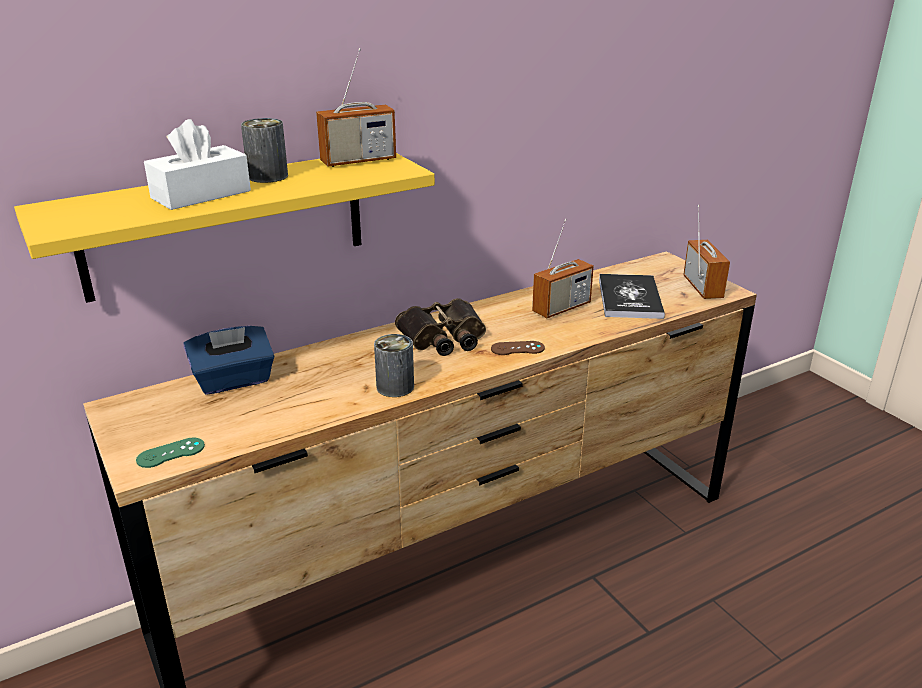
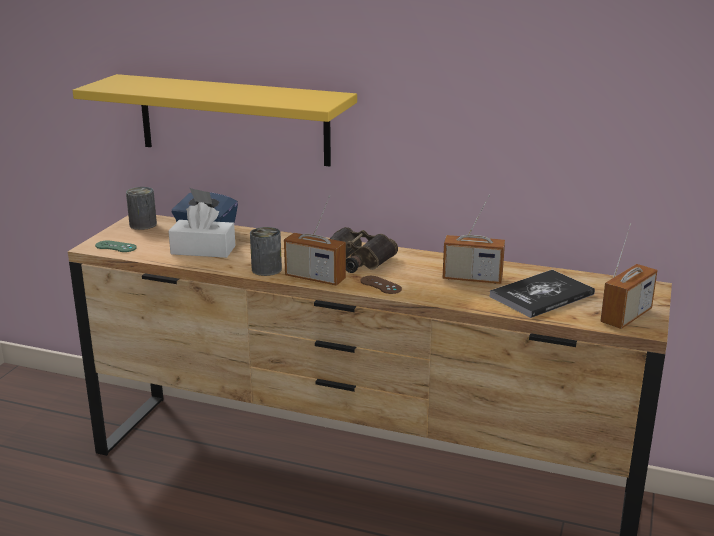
camera: 50 degrees right, 5 degrees down
(201, 194) = (189, 89): white tissue box -> white tissue box (203, 250)
(268, 176) = (245, 89): can -> can (143, 224)
(358, 161) = (313, 95): radio -> radio (315, 278)

